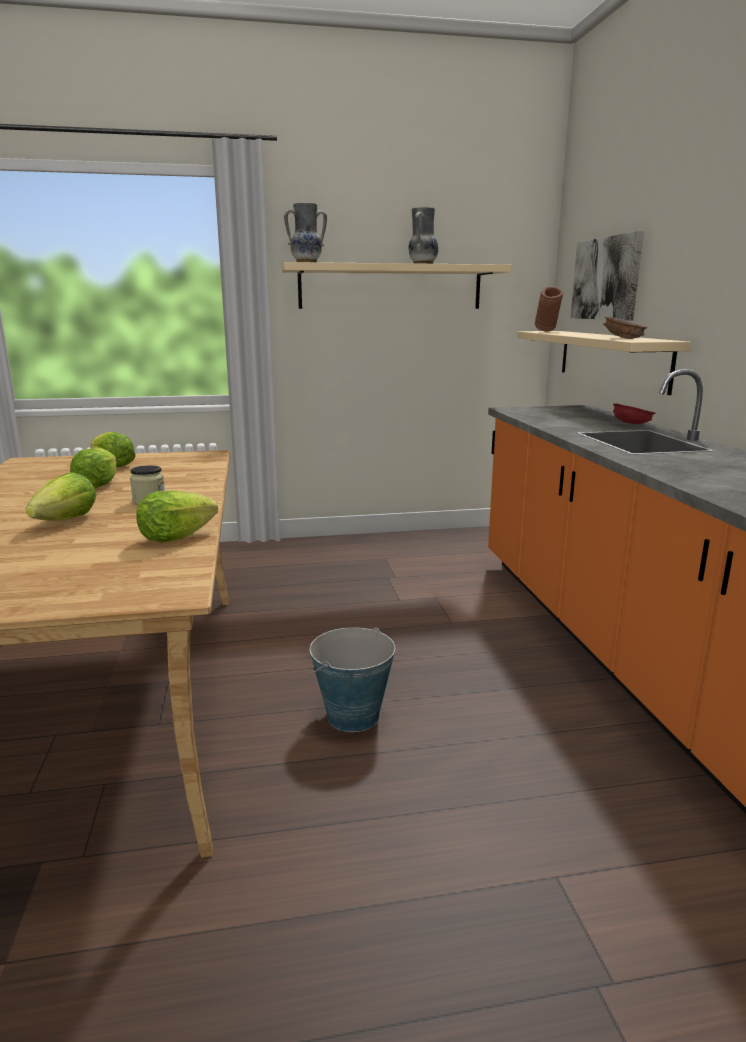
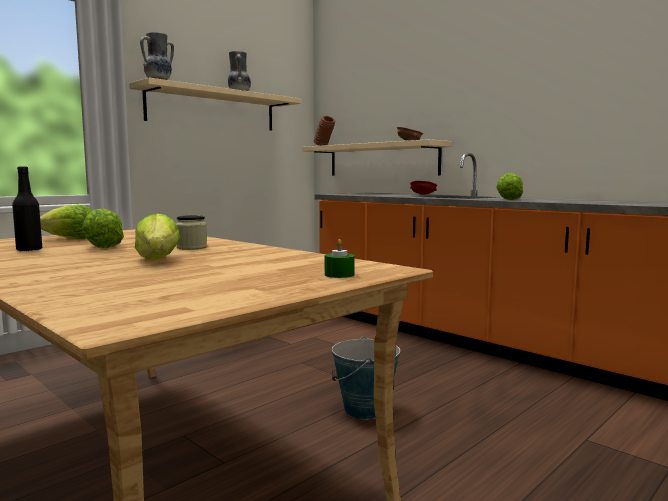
camera: 35 degrees left, 10 degrees down
(42, 481) = (29, 250): none -> black bottle
(104, 590) = (339, 275): none -> green candle
(175, 537) = (290, 255): lettuce -> lettuce (508, 199)
(606, 278) = (369, 109): picture -> none

